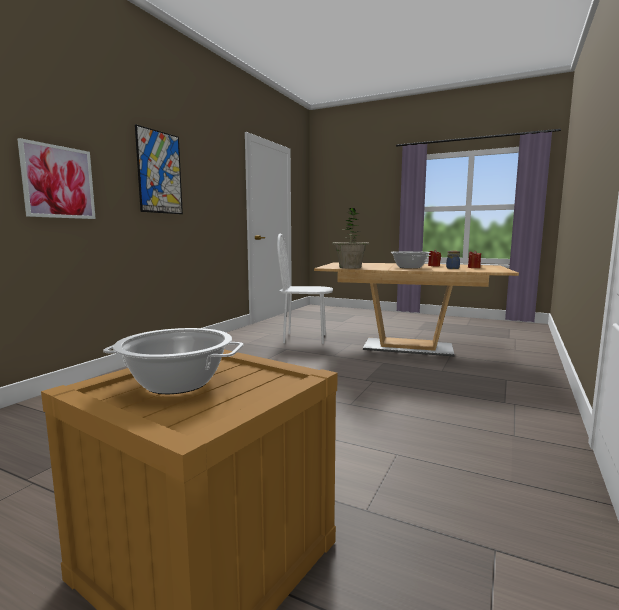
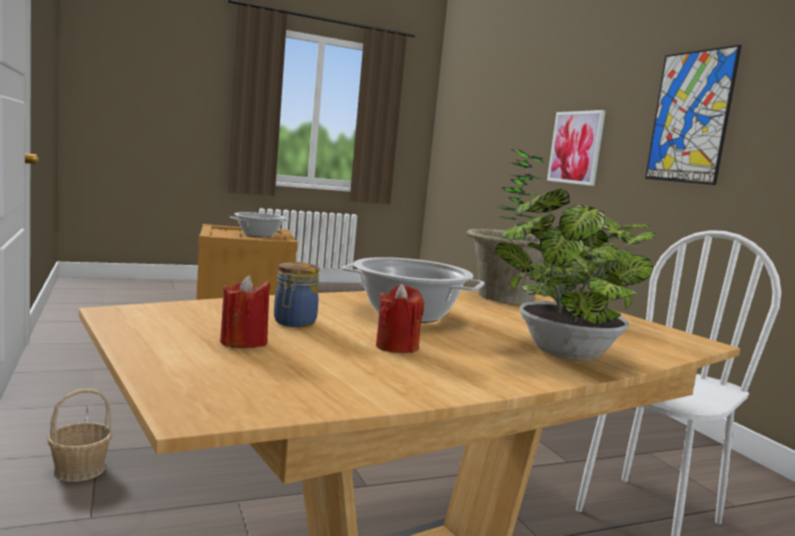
camera: 130 degrees right, 0 degrees up
(394, 264) = (562, 355): none -> potted plant
(514, 396) = (79, 470): none -> basket

